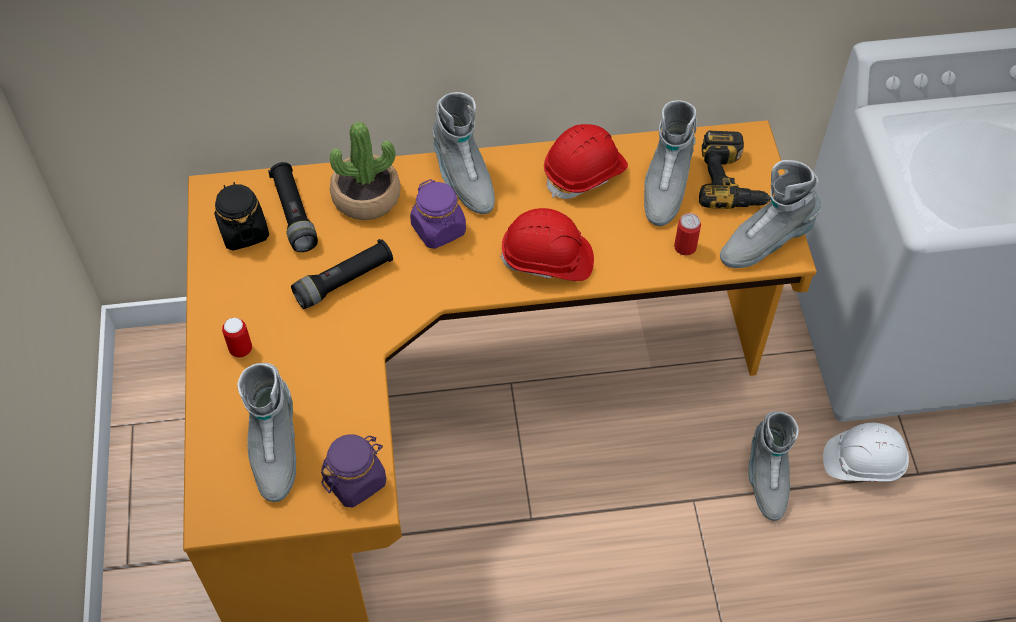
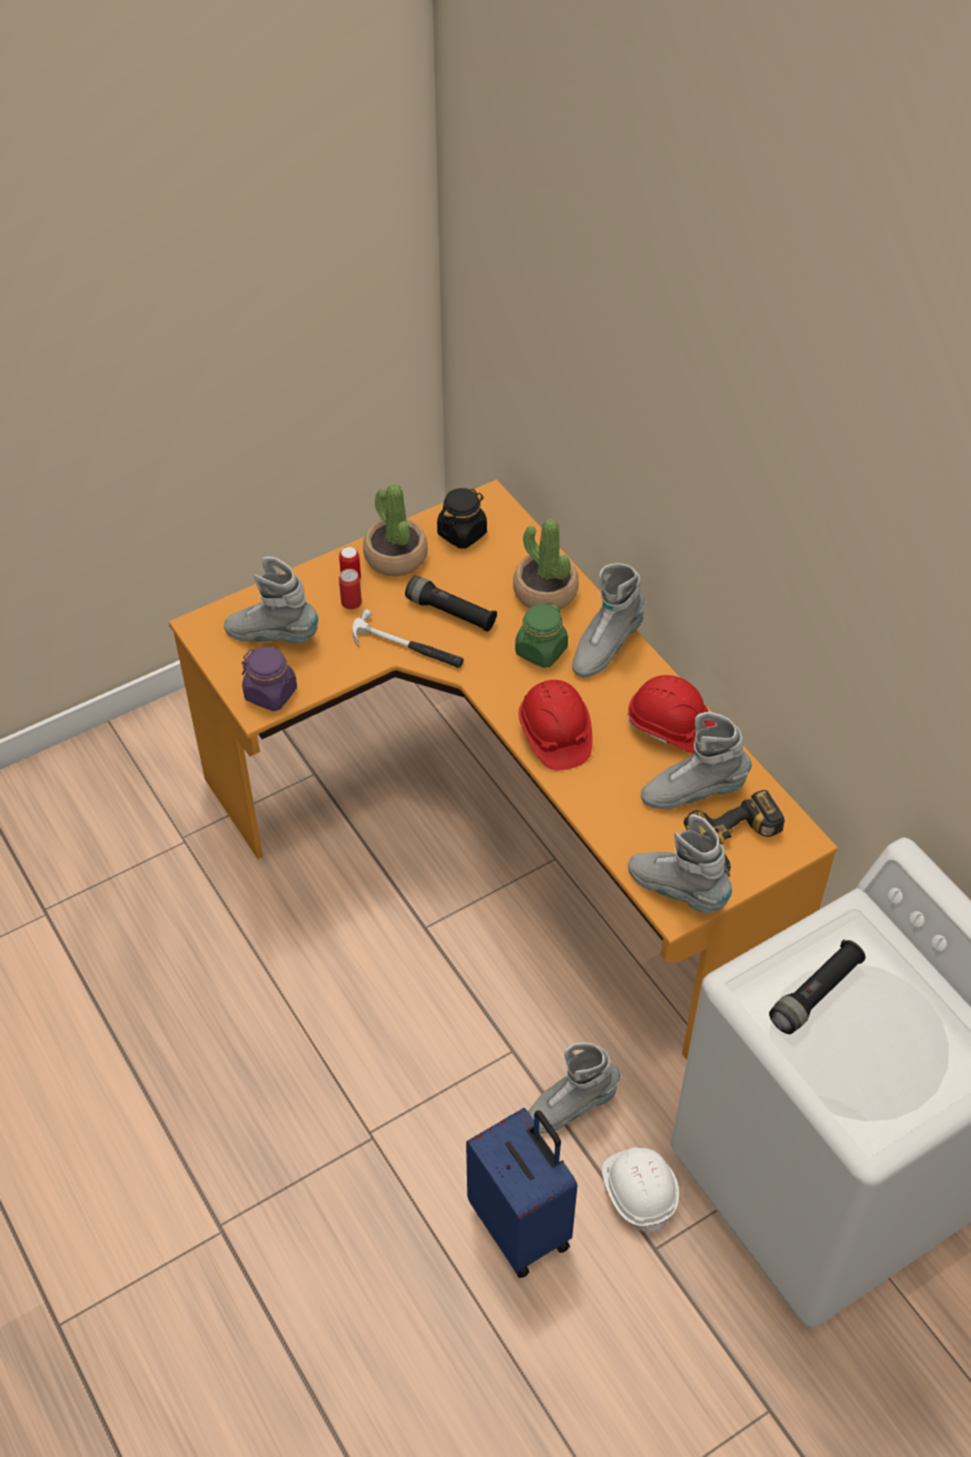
camera: 65 degrees right, 5 degrees down
(236, 299) = (395, 557): none -> potted plant
(274, 450) = (273, 636): grey boot -> grey boot turned 45 degrees clockwise
(294, 214) = (498, 556): black flashlight -> black flashlight (815, 994)
(366, 335) = (407, 647): none -> hammer
(439, 229) = (541, 651): purple jar -> green jar
(685, 247) = (632, 829): can -> can (351, 602)
(864, 563) = (522, 1225): none -> blue suitcase

